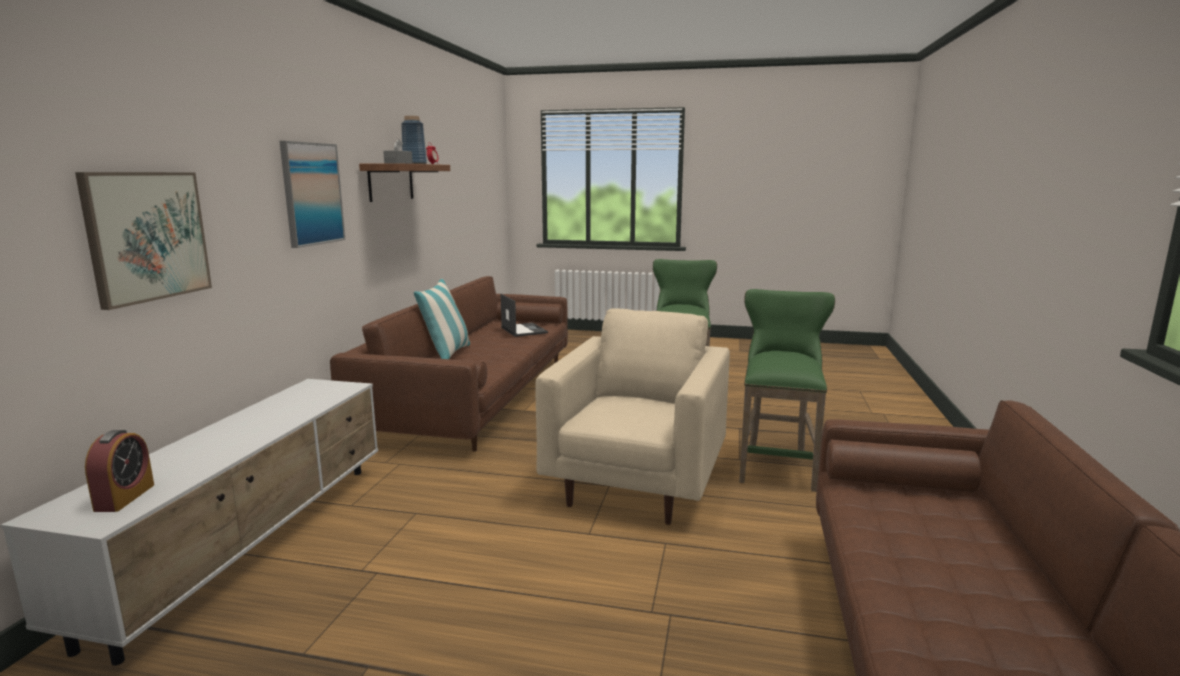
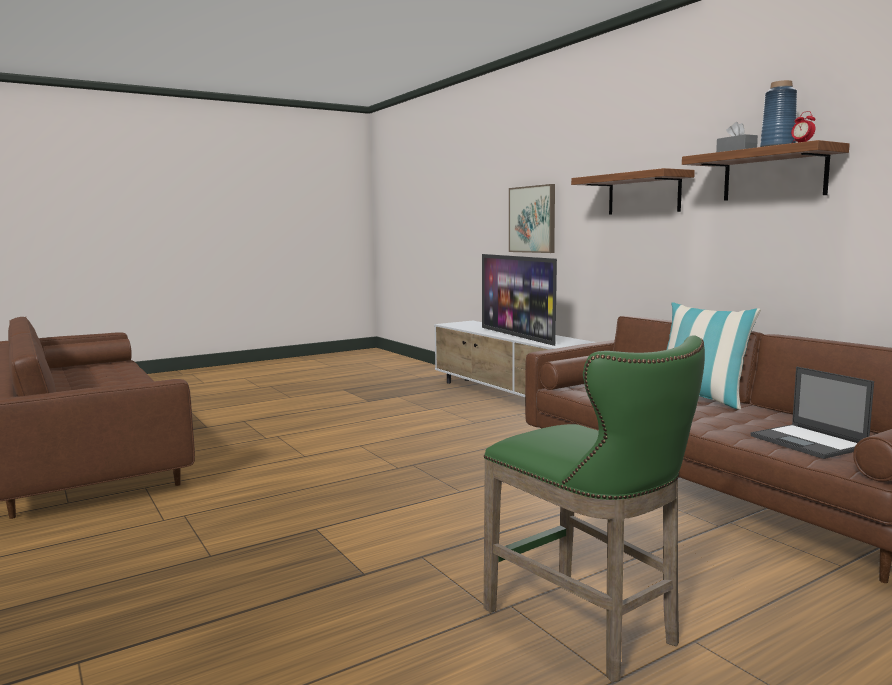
camera: 135 degrees right, 5 degrees down
(125, 497) = (465, 325): alarm clock -> none
(277, 421) = (517, 336): none -> television
(312, 194) = (643, 194): picture -> shelf
(523, 330) = (809, 442): laptop -> laptop turned 45 degrees clockwise
(637, 483) = (379, 475): beige armchair -> none
(777, 464) = (267, 539): green stool -> none

